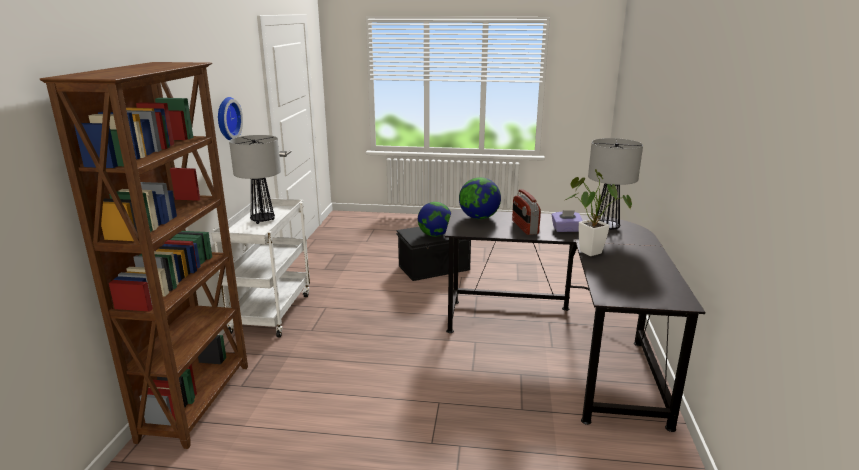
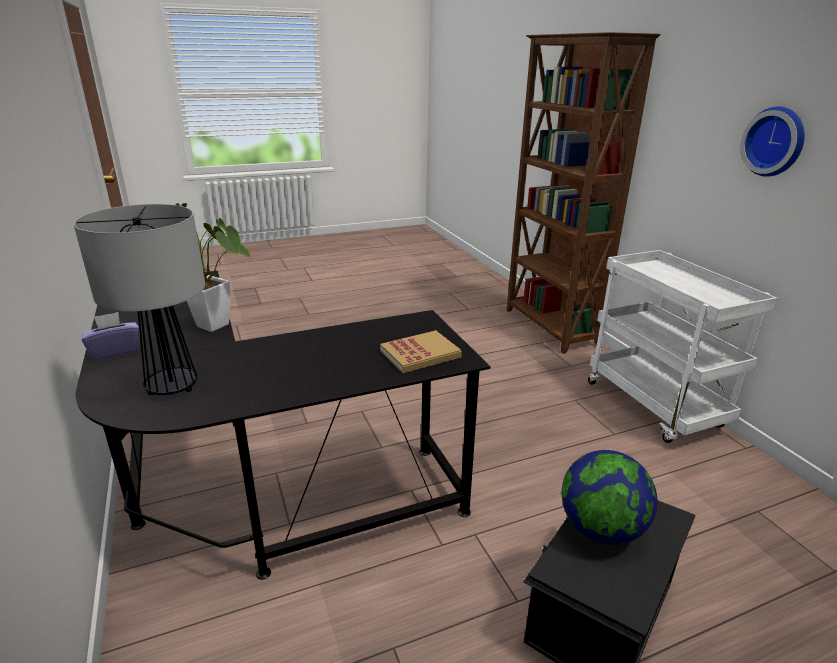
camera: 150 degrees right, 5 degrees up
(262, 220) = (686, 287): table lamp -> none
(479, 218) = (420, 354): globe -> book
(524, 227) = (328, 350): radio -> none
(566, 229) = (253, 363): purple tissue box -> purple tissue box (115, 351)

